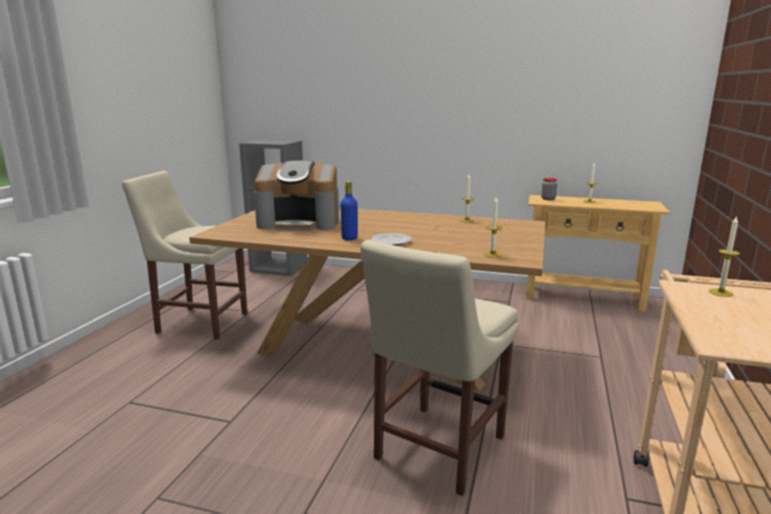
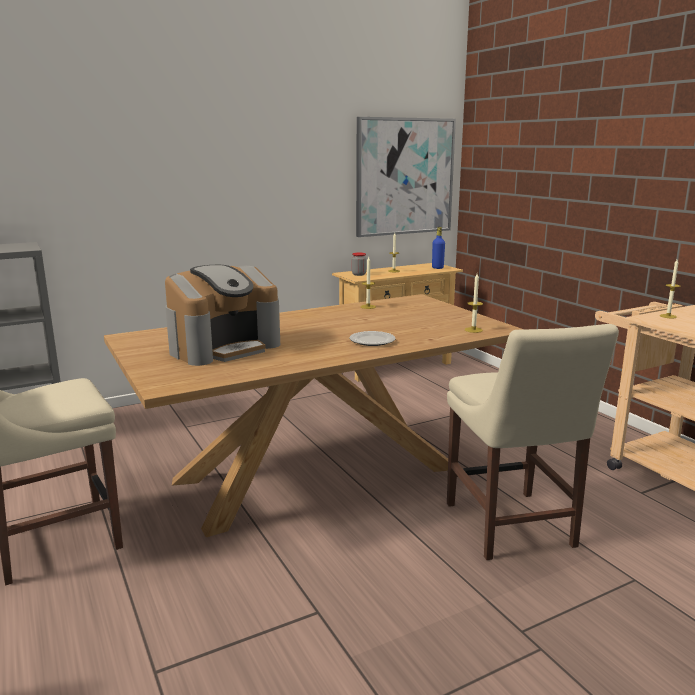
camera: 45 degrees left, 0 degrees up
(349, 238) = (327, 348): blue bottle -> blue bottle (437, 268)
(628, 107) = (405, 176): none -> picture

